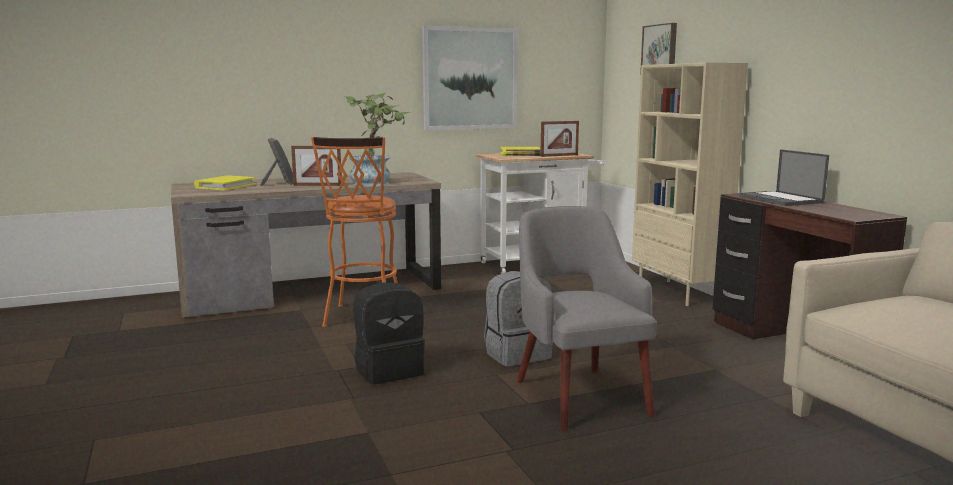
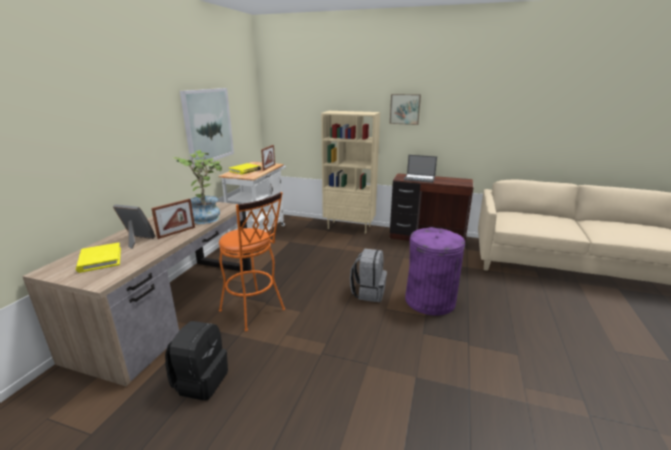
camera: 50 degrees left, 10 degrees up
(389, 370) = (344, 336): black backpack -> black backpack (200, 381)
(579, 395) = (429, 300): grey armchair -> purple trash can
(660, 49) = (311, 100): picture -> picture (405, 109)

